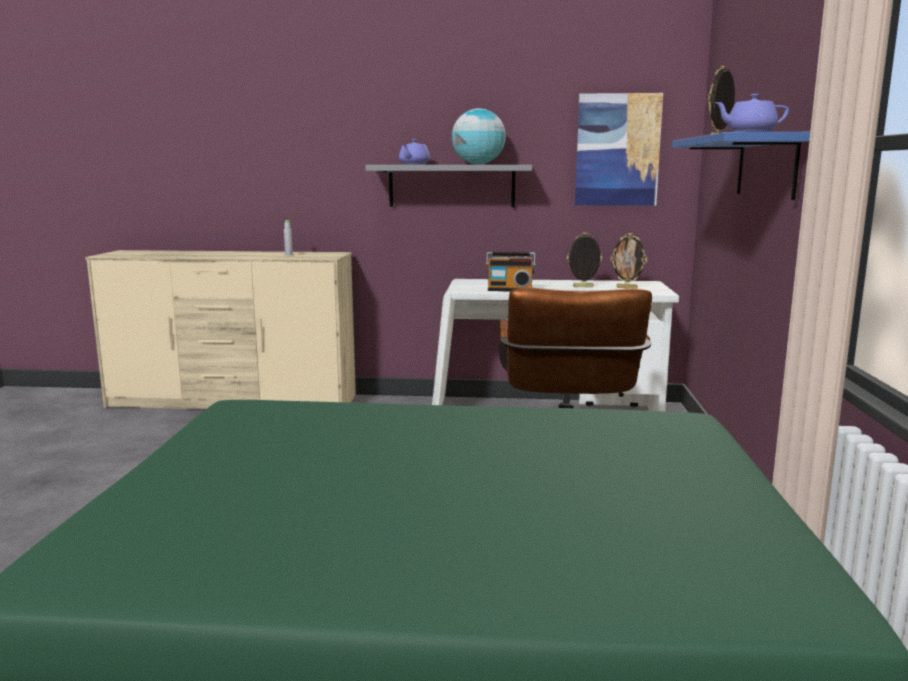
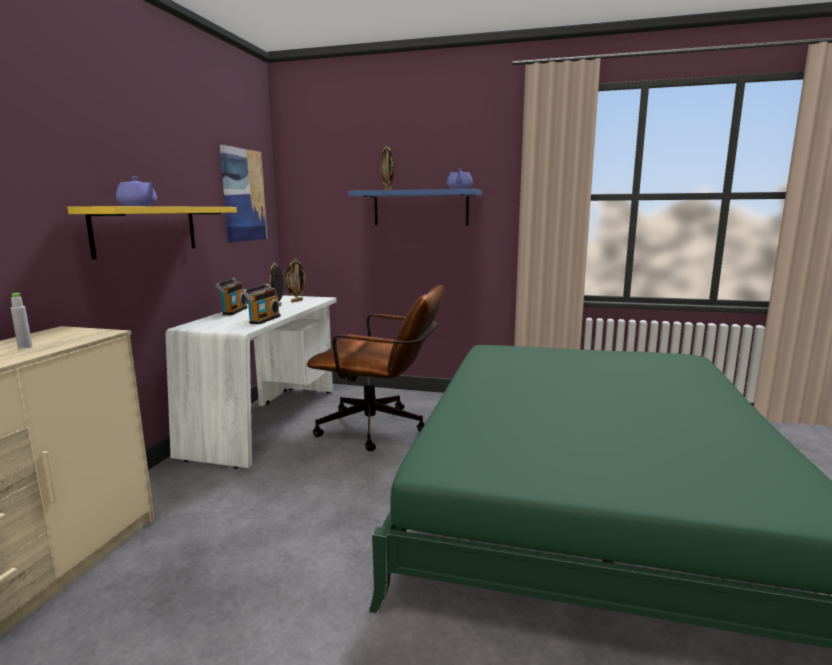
camera: 80 degrees left, 0 degrees up
(451, 185) = (146, 230): grey shelf -> yellow shelf
(478, 164) = (186, 206): globe -> none
(545, 281) = (233, 311): none -> radio

